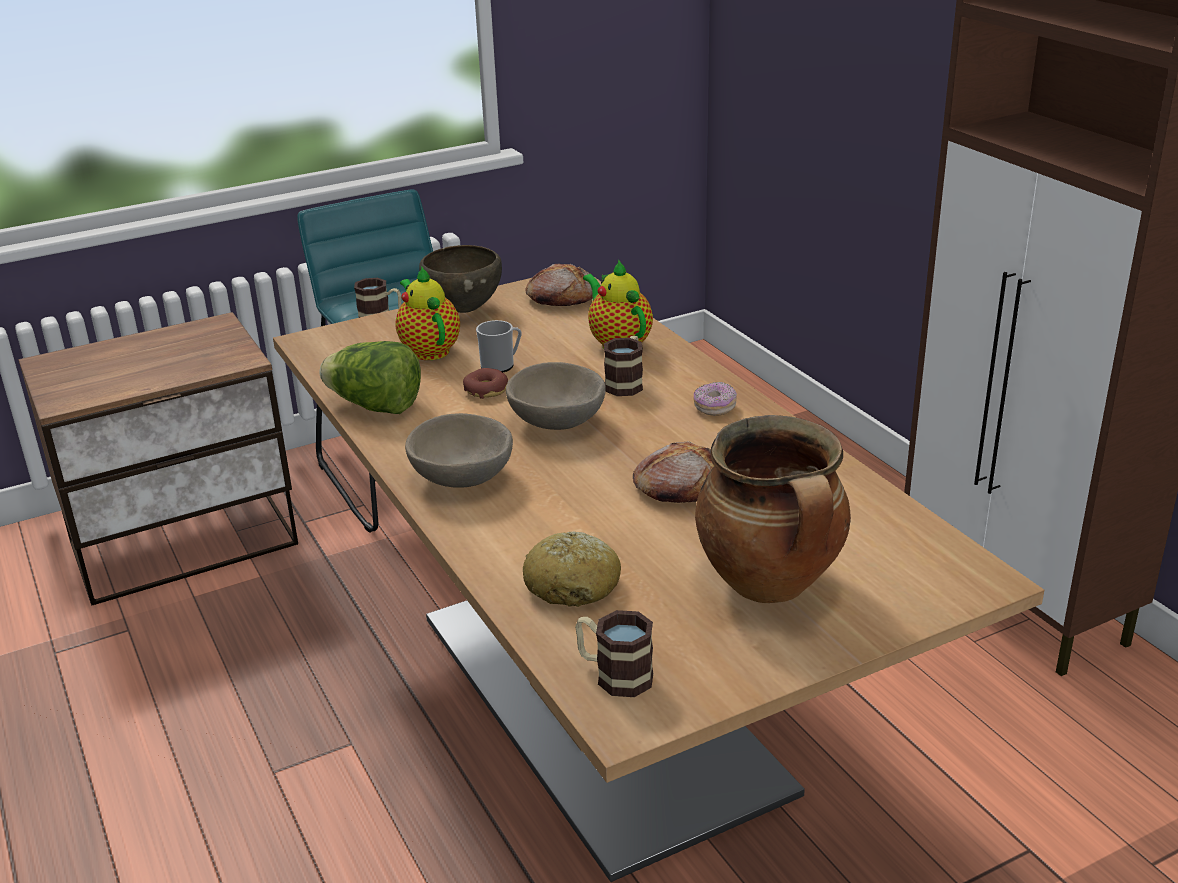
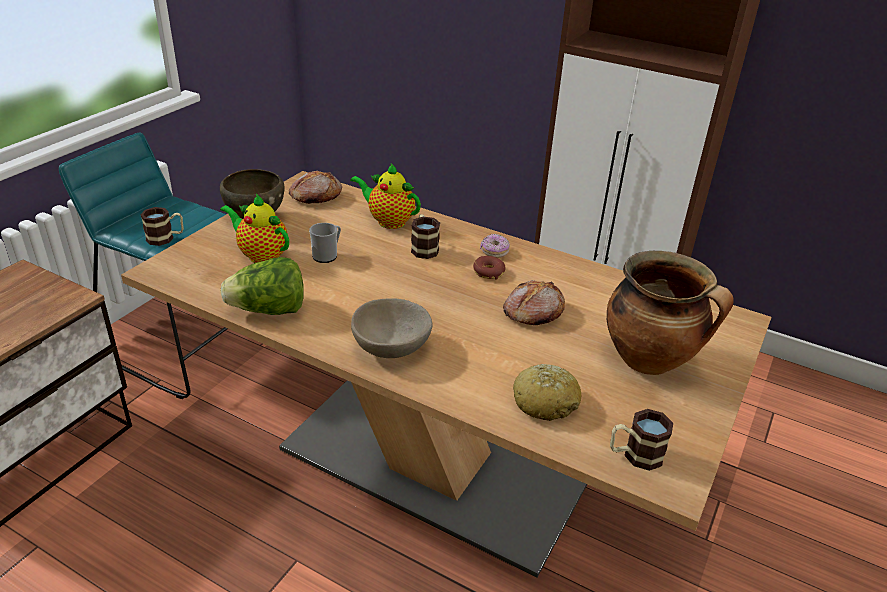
camera: 35 degrees left, 5 degrees up
(486, 390) = (336, 276): donut -> donut (488, 272)
(556, 422) = (409, 288): beige bowl -> none

